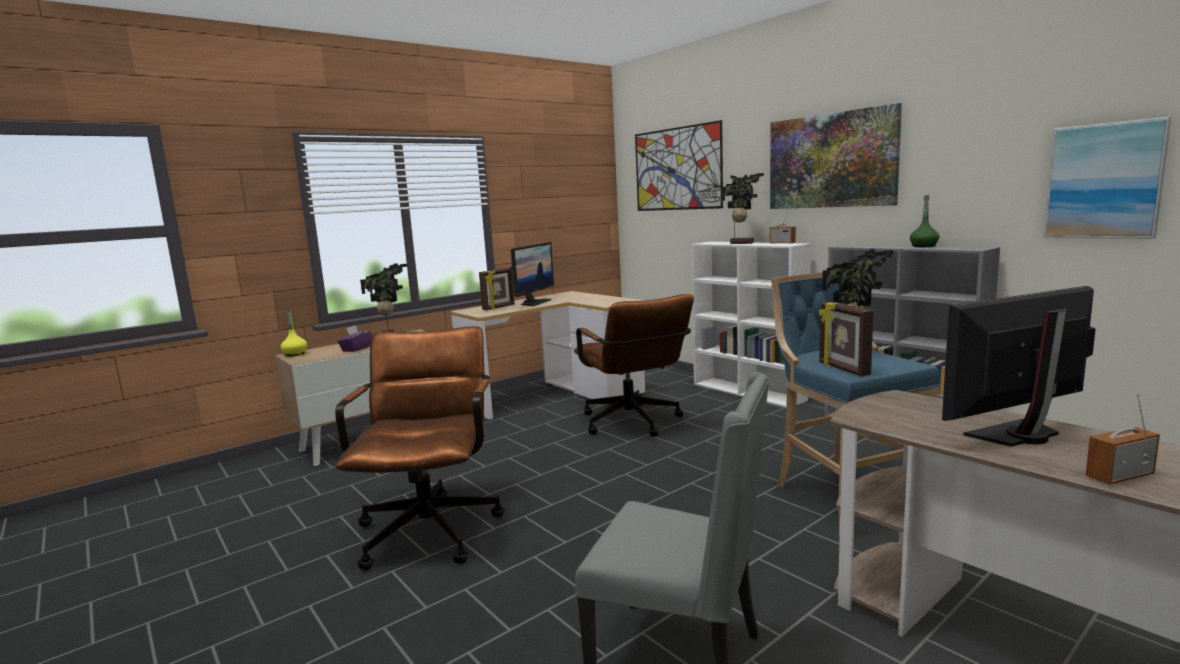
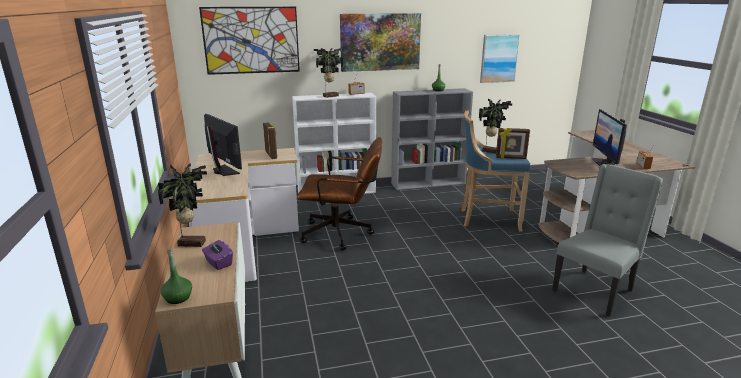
camera: 65 degrees left, 10 degrees up
(295, 354) = (178, 298): yellow bottle -> green bottle
(432, 525) = (429, 336): brown office chair -> none
(499, 307) = (216, 183): picture frame -> picture frame (271, 155)

